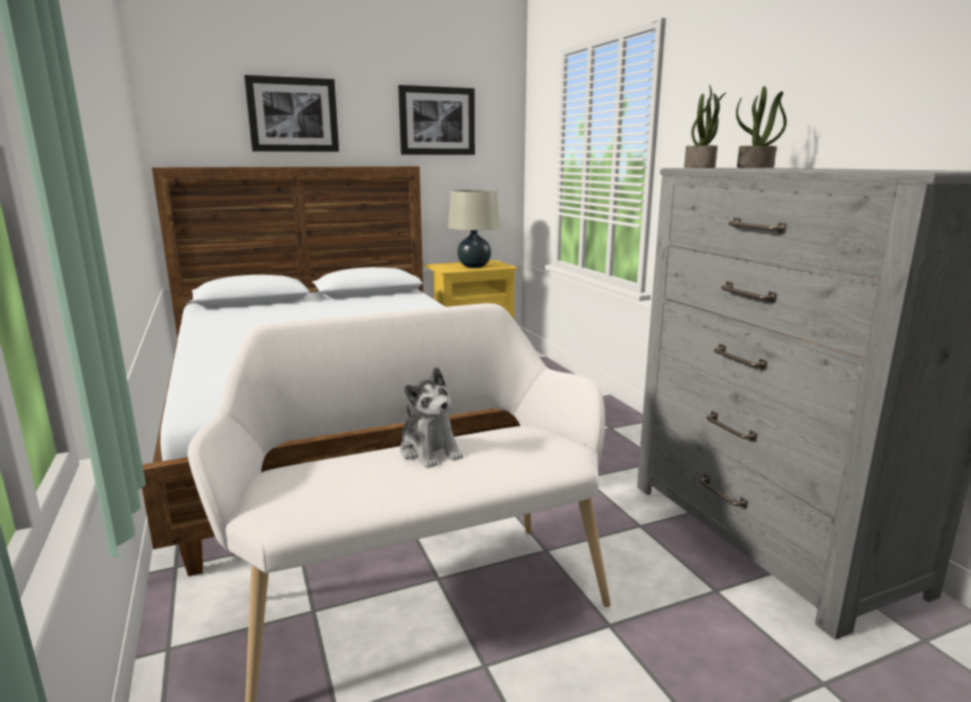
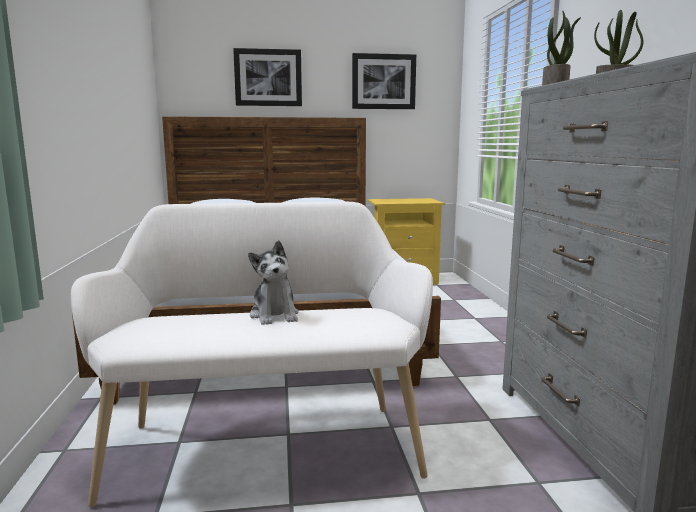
camera: 15 degrees right, 5 degrees down
(474, 266) = (407, 201): beige table lamp -> none

